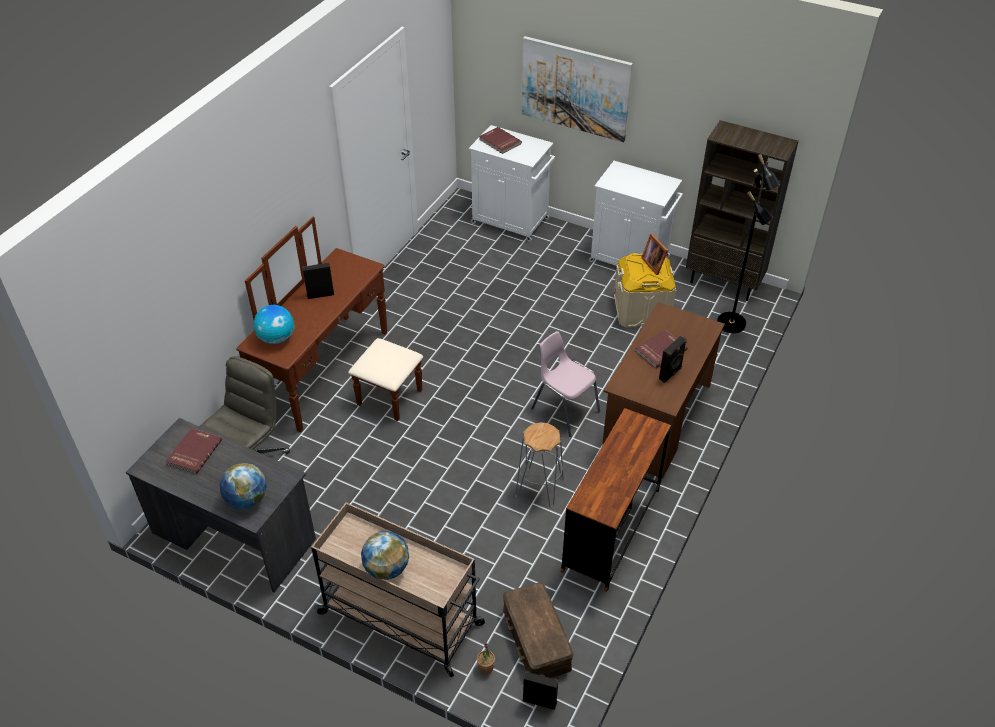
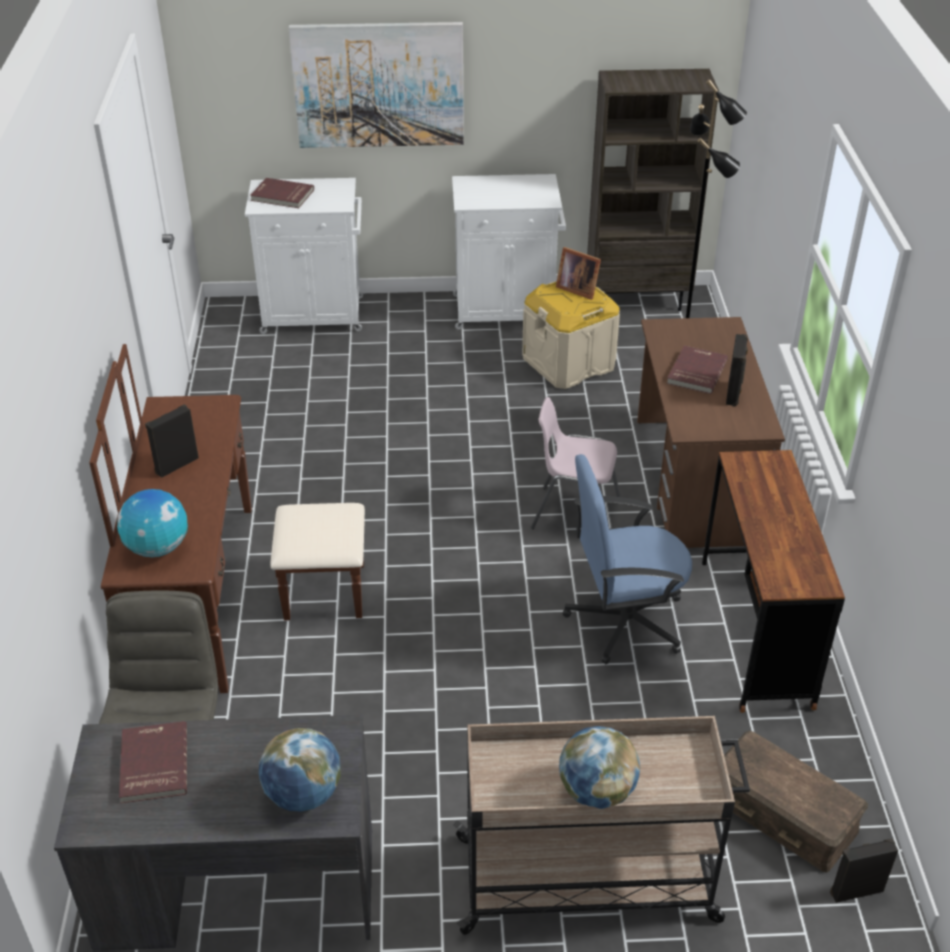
camera: 30 degrees left, 5 degrees down
(486, 667) = (752, 884): potted plant -> none
(539, 487) = (624, 620): grey stool -> blue office chair

